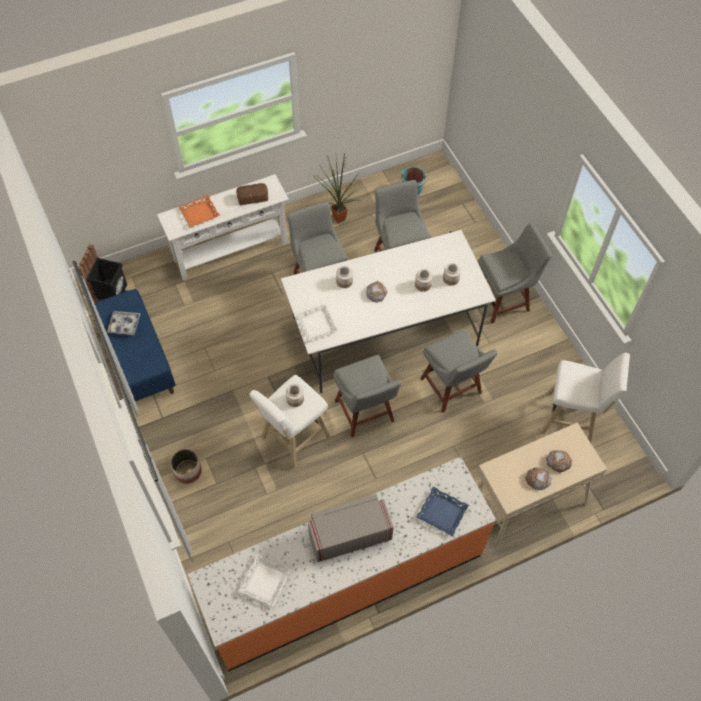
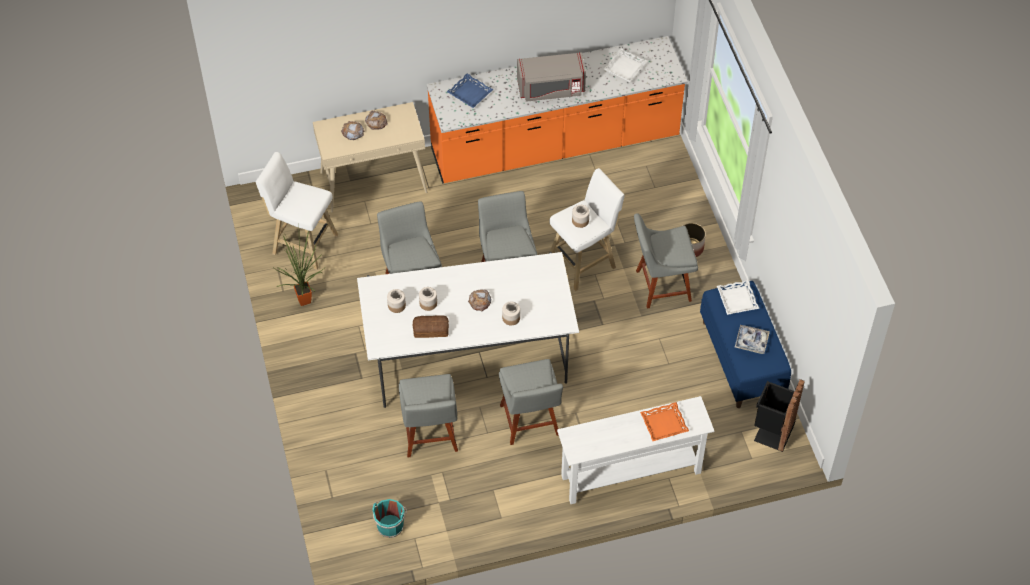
camera: 170 degrees left, 5 degrees down
(253, 197) = (599, 436): bread -> bread (430, 329)
(316, 324) = (548, 277): white tray -> white tray (737, 299)
(337, 219) = (494, 498): potted plant -> potted plant (307, 300)
(504, 299) = (325, 370): grey chair -> grey chair (660, 286)

